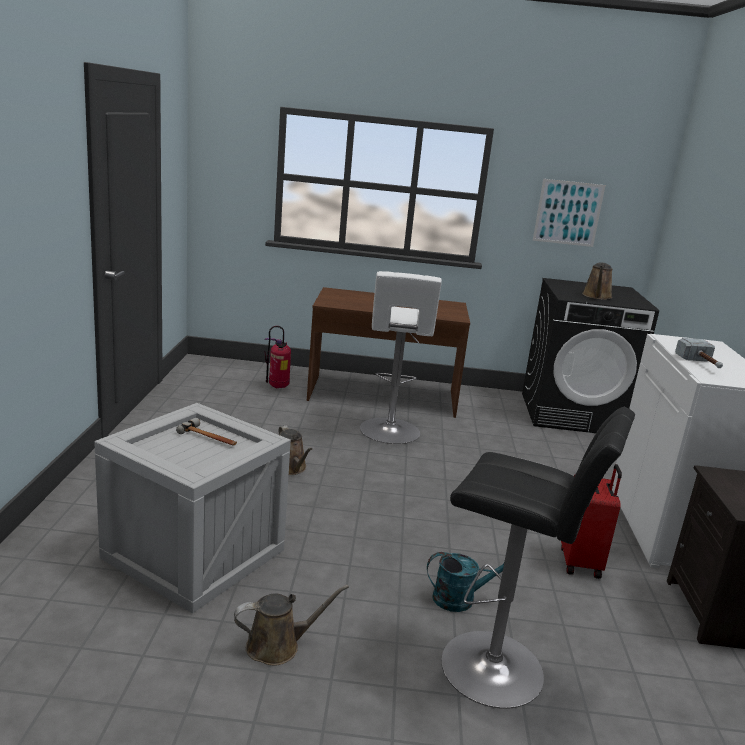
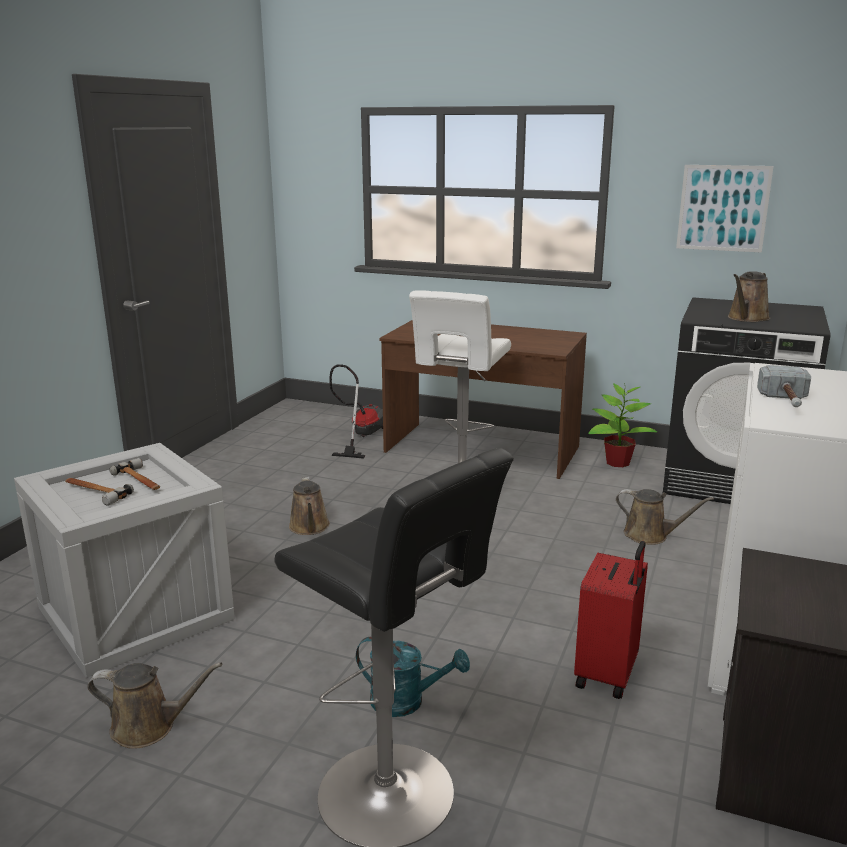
camera: 20 degrees right, 0 degrees up
(178, 450) = (94, 492): none -> hammer
(277, 387) = (360, 436): fire extinguisher -> vacuum cleaner
(487, 403) = (617, 462): none -> potted plant
(545, 458) = (650, 535): none -> brown watering can

